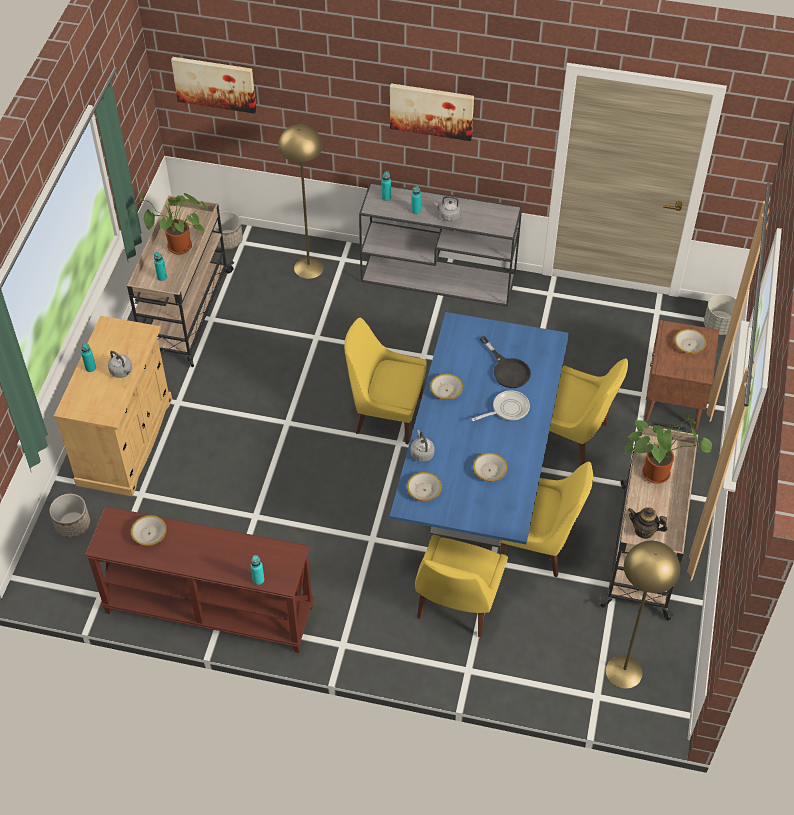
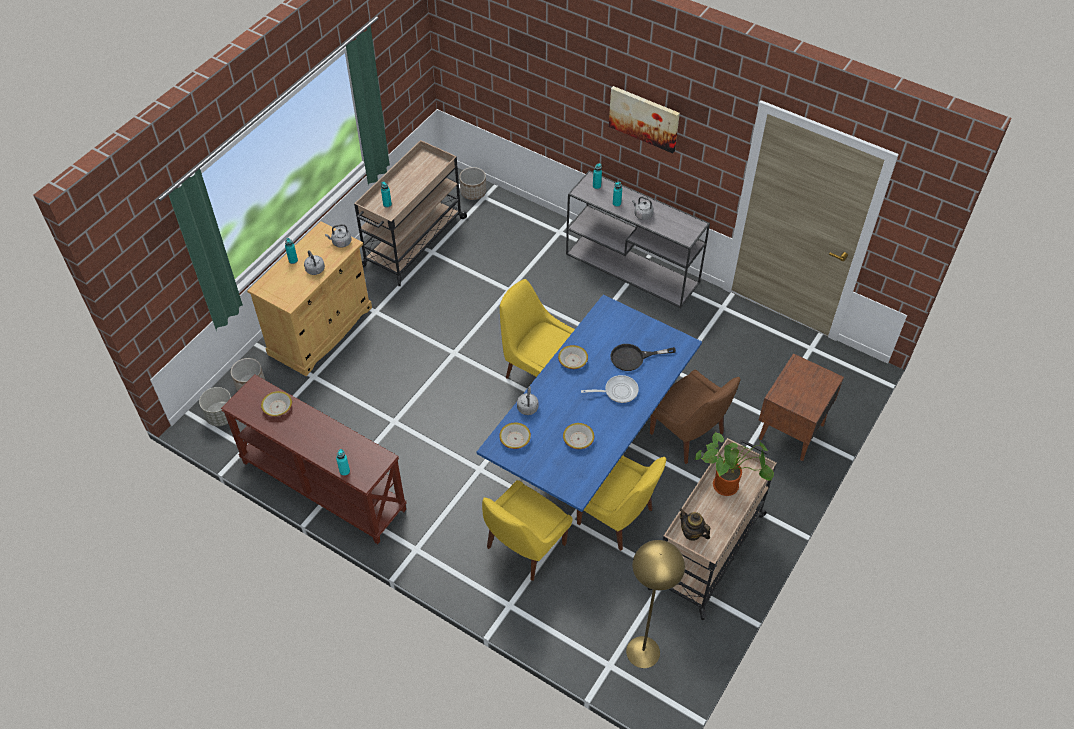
camera: 20 degrees right, 0 degrees up
(135, 333) = (340, 242): none -> grey kettle
(177, 248) = (410, 184): potted plant -> none
(214, 83) = (477, 54): picture -> none
(309, 267) = (528, 231): yellow floor lamp -> none
(507, 369) = (633, 358): black frying pan -> black frying pan turned 90 degrees clockwise
(573, 437) = (689, 435): yellow chair -> brown chair
(689, 345) = (810, 382): bowl -> none
(719, 325) = (862, 376): grey planter -> grey planter (221, 416)

